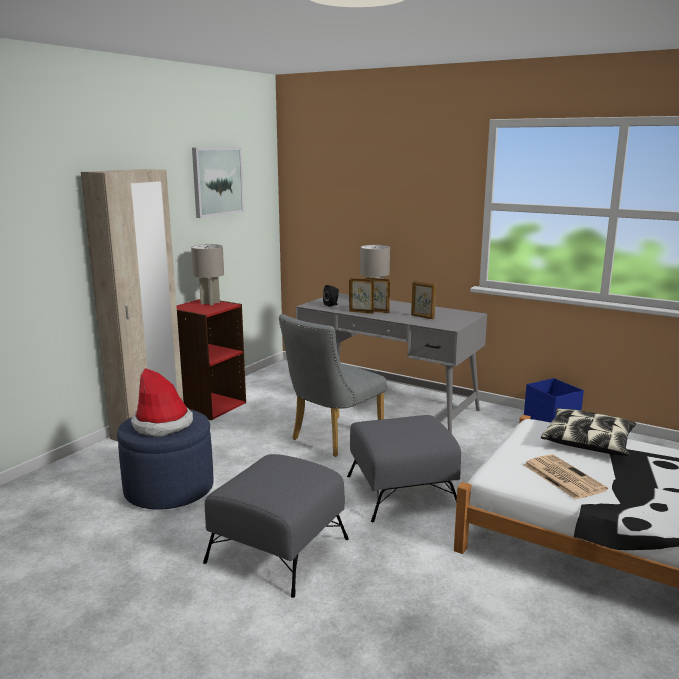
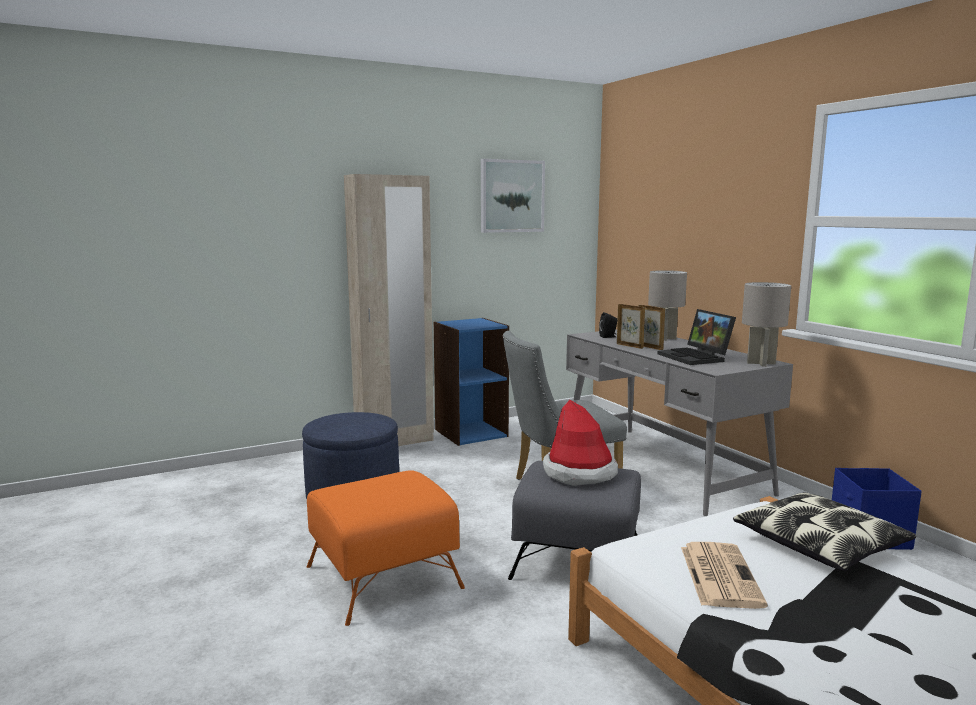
camera: 30 degrees right, 5 degrees down
(163, 424) = (346, 424): hat -> hat (580, 472)
(209, 303) = (480, 322): grey table lamp -> grey table lamp (760, 363)
(209, 406) = (471, 433): red bookcase -> blue bookcase
(279, 550) = (384, 577): grey ottoman -> orange ottoman
(422, 317) = (696, 357): picture frame -> laptop

